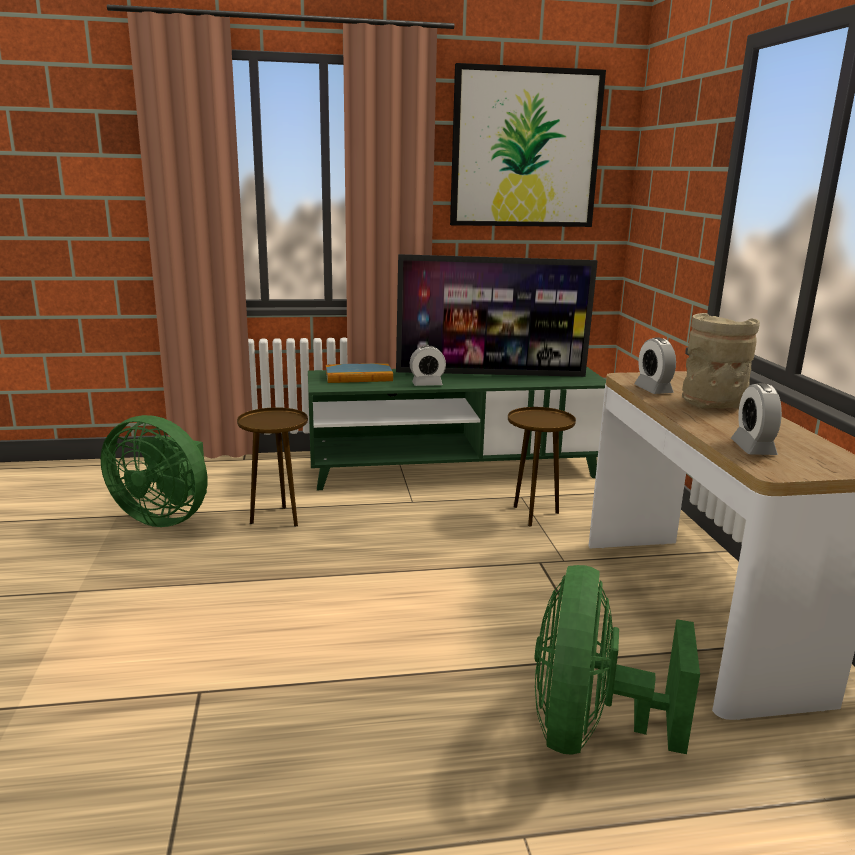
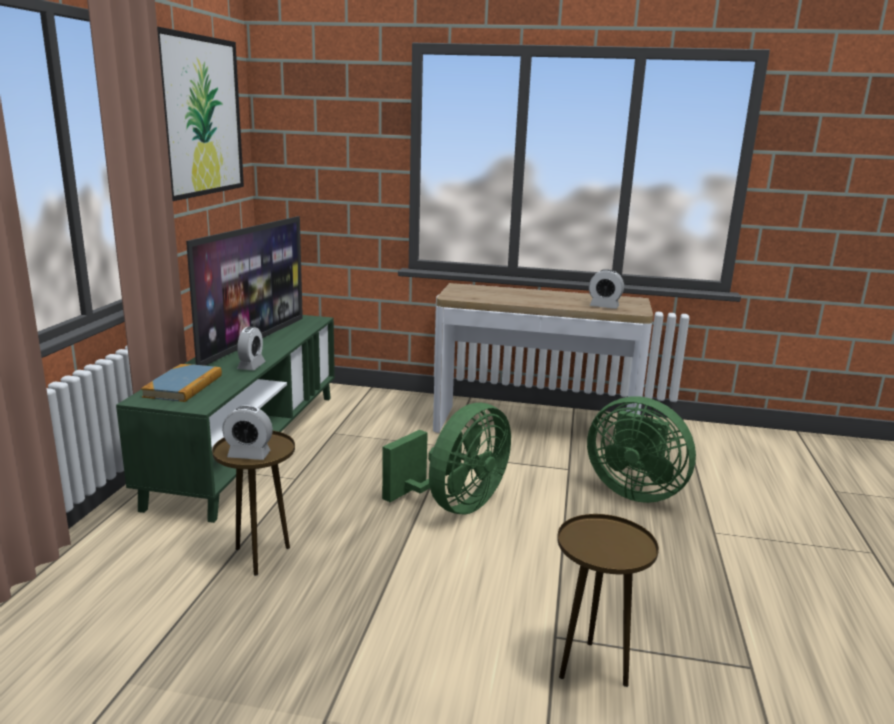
camera: 70 degrees left, 0 degrees up
(165, 517) = (176, 637): green fan -> green fan (455, 505)
(534, 515) = (370, 437): brown side table -> brown side table (592, 667)
(653, 389) = (485, 298): alarm clock -> alarm clock (249, 455)
(711, 405) = (525, 296): beige vase -> none

